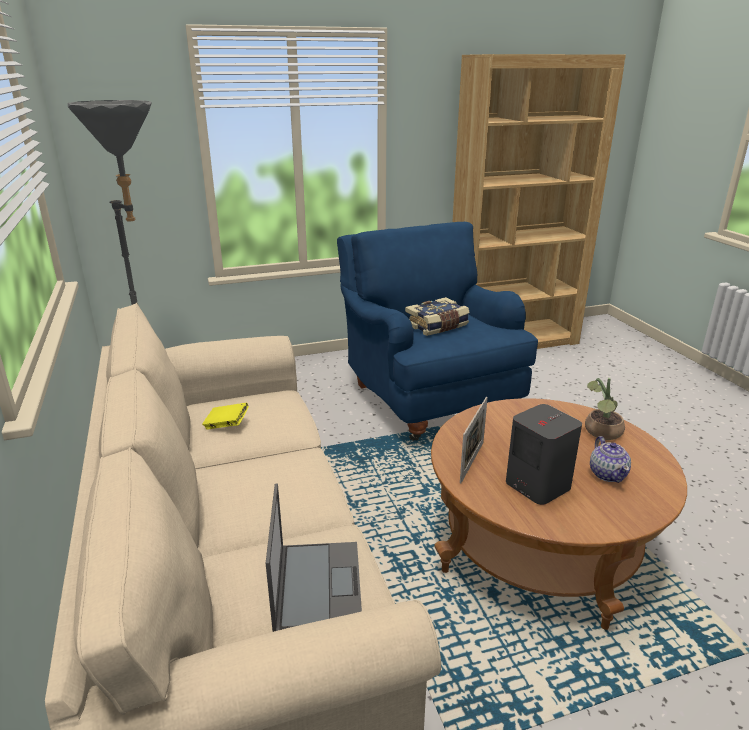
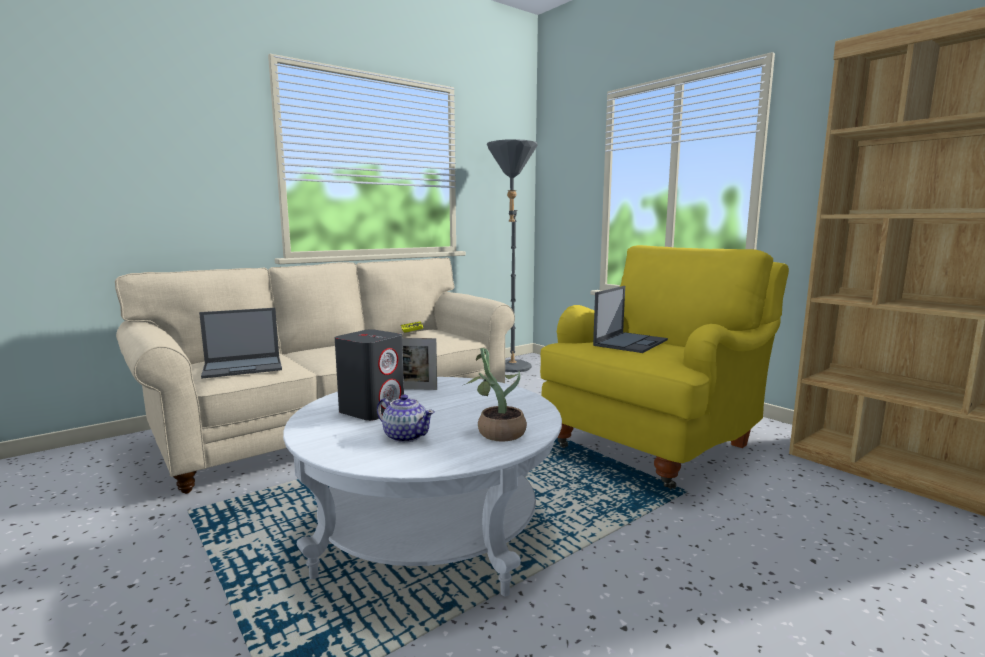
camera: 70 degrees right, 15 degrees down
(428, 398) = (656, 444): blue armchair -> yellow armchair
(437, 326) = (631, 342): book -> laptop
(539, 547) = (429, 530): brown coffee table -> white coffee table
(607, 474) = (405, 436): teapot -> teapot turned 120 degrees counterclockwise

